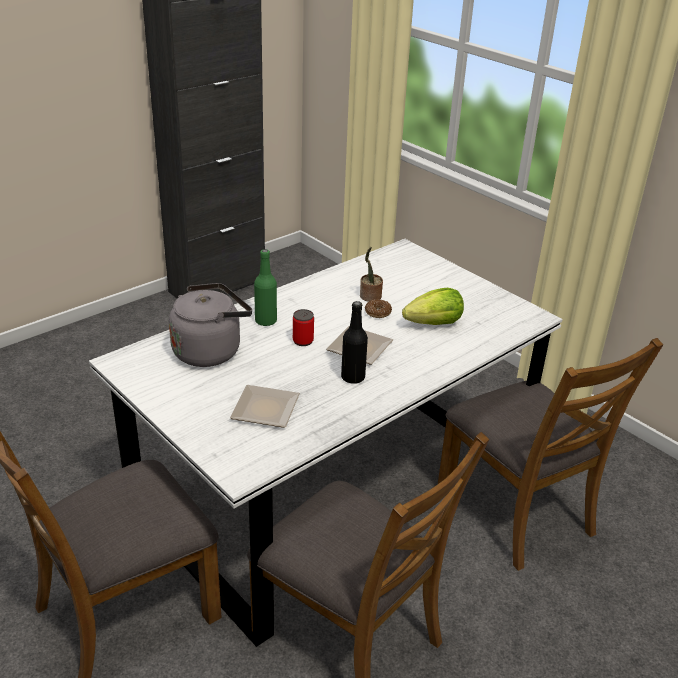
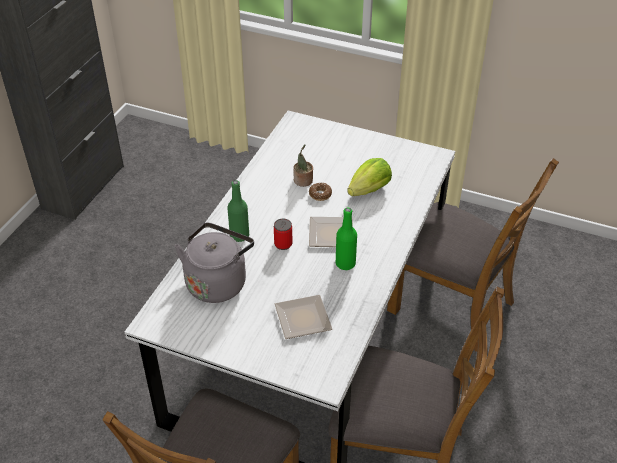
camera: 25 degrees left, 10 degrees up
(353, 377) = (345, 264): black bottle -> green bottle

